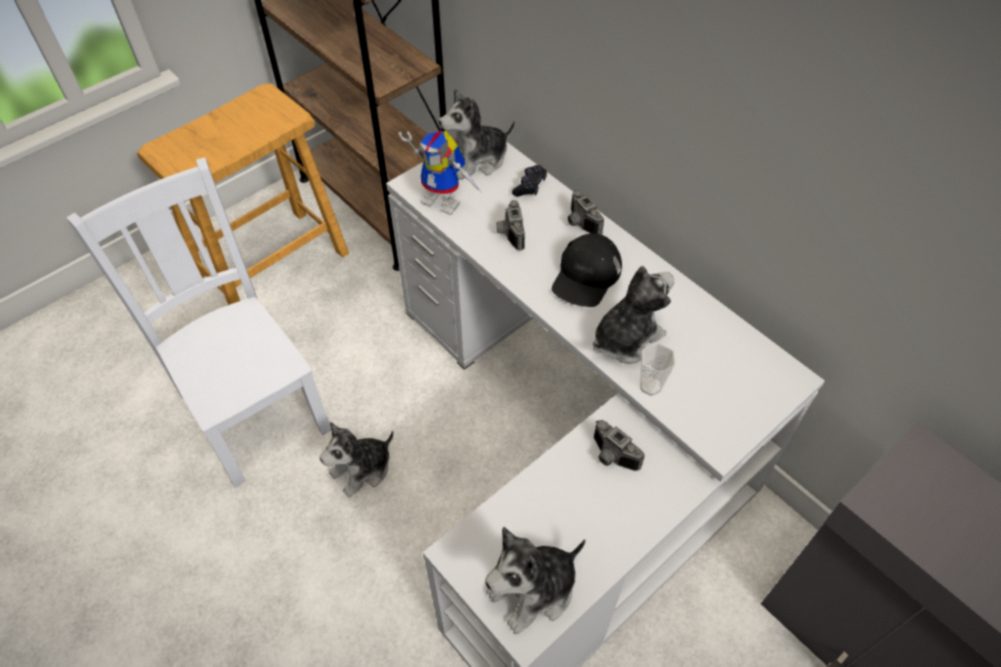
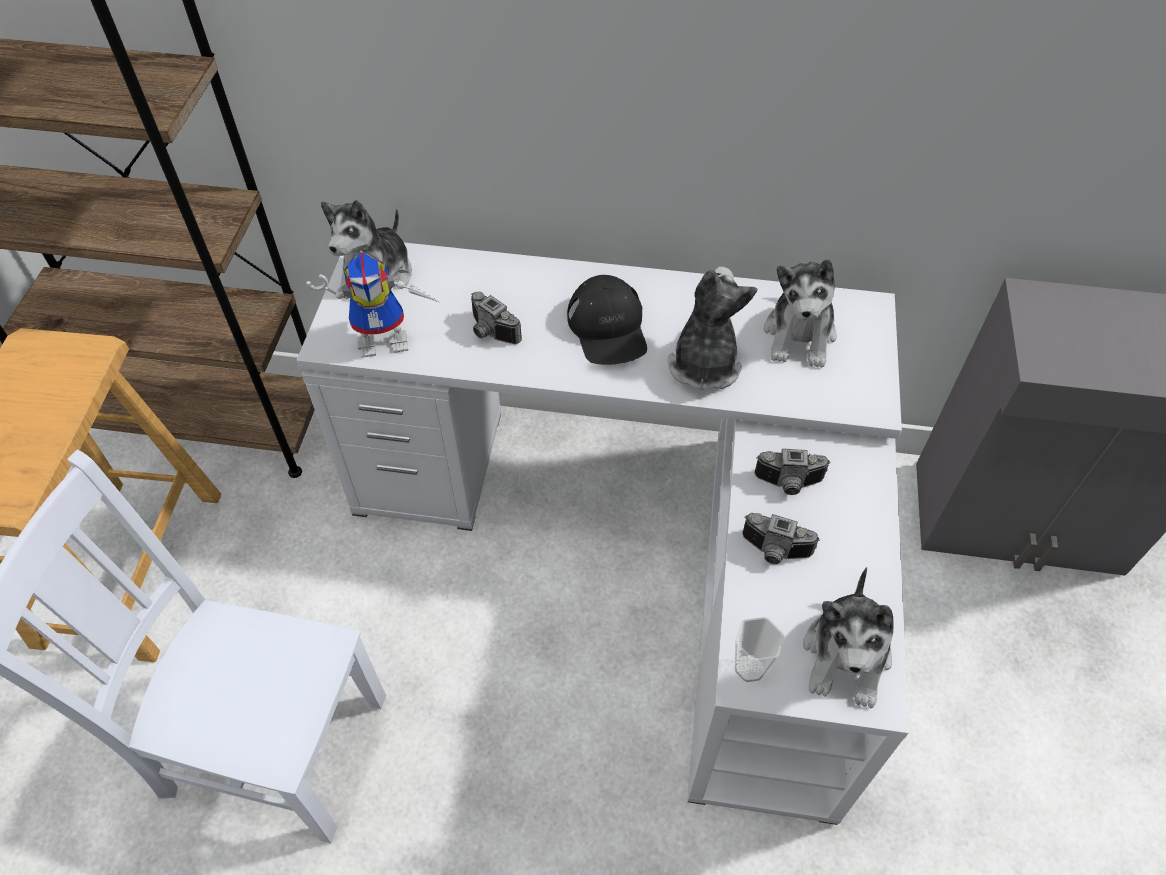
camera: 40 degrees left, 0 degrees up
(362, 469) = (460, 710): plush toy -> plush toy (799, 335)
(530, 186) = (462, 272): black game controller -> none
(579, 223) = (550, 281): camera -> camera (774, 552)
(650, 386) = (768, 393): cup -> cup (749, 668)

